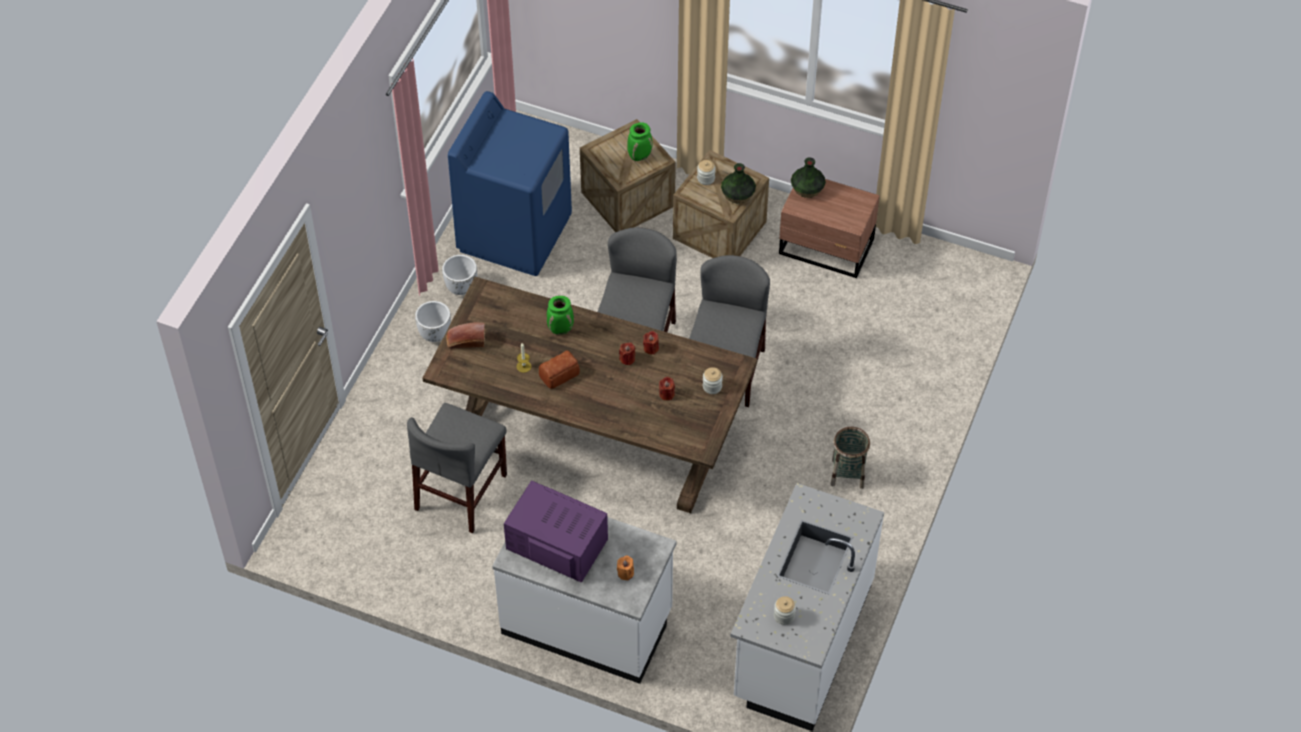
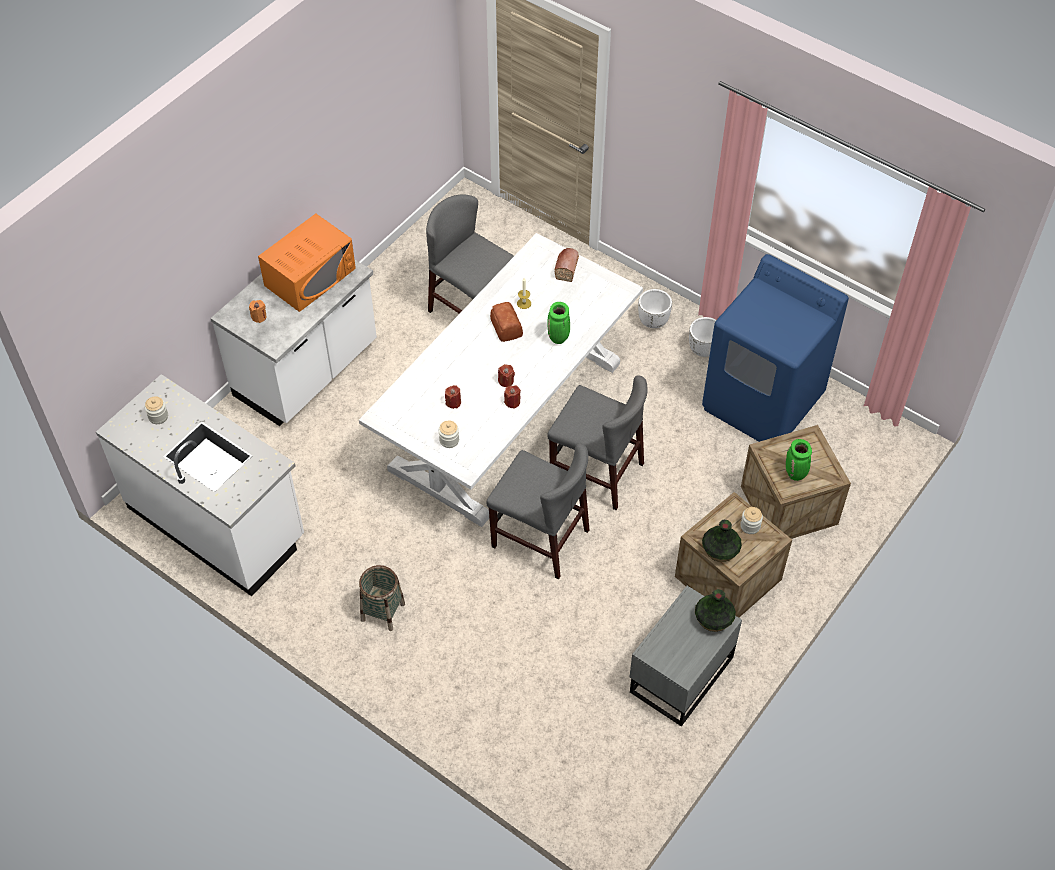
camera: 105 degrees right, 0 degrees up
(556, 543) = (310, 277): purple microwave -> orange microwave
(591, 430) = (506, 415): brown dining table -> white dining table
(827, 248) = (679, 674): brown nightstand -> grey nightstand

